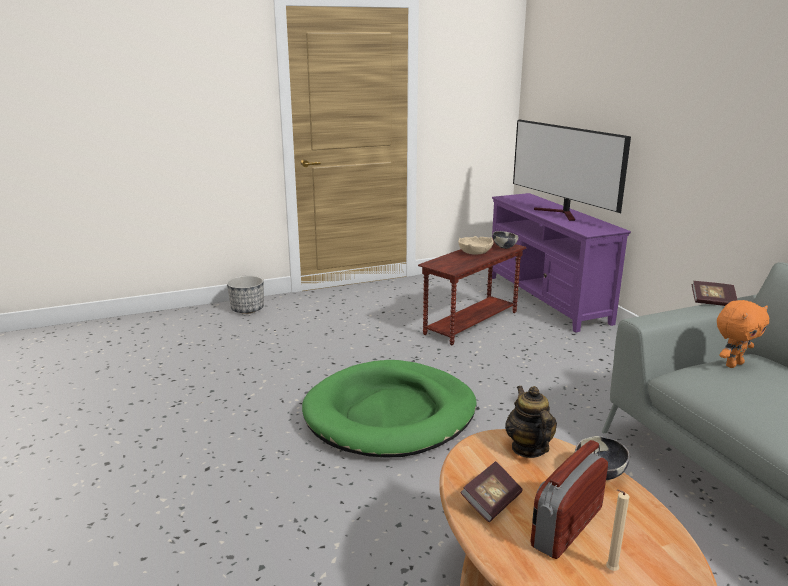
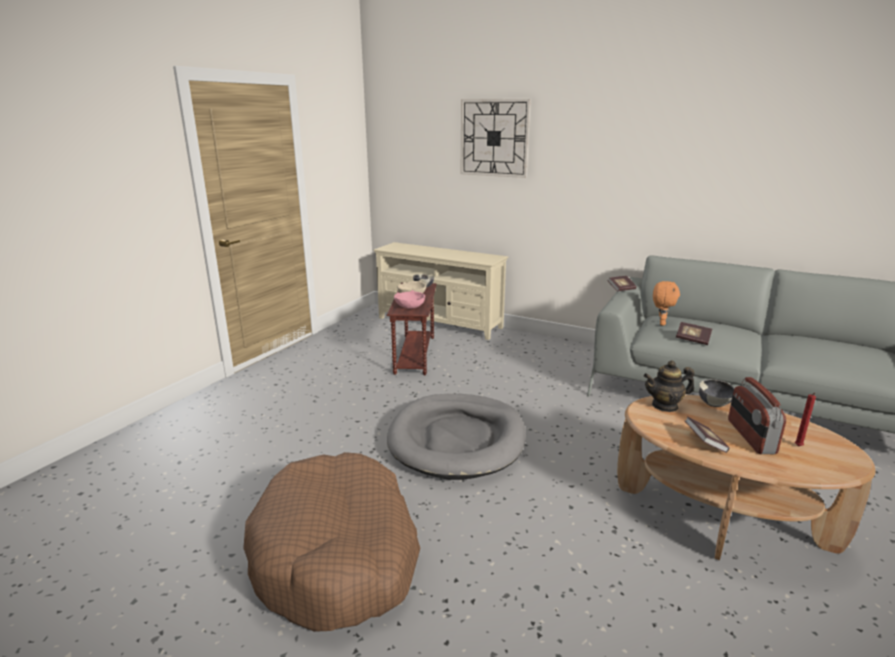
camera: 40 degrees left, 0 degrees up
(172, 455) = (337, 555): none -> brown dog bed
(248, 309) = (203, 406): planter -> none
(390, 414) = (457, 439): green dog bed -> grey dog bed
(453, 262) = (410, 306): none -> pink bowl
(528, 448) = (665, 406): teapot -> teapot turned 45 degrees counterclockwise
(547, 299) = (440, 323): purple tv stand -> beige tv stand
(561, 214) = (446, 253): television -> none
(610, 570) = (798, 447): beige candle -> red candle
(635, 71) = (494, 138): none -> wall clock
(737, 397) = (692, 339): none -> book

